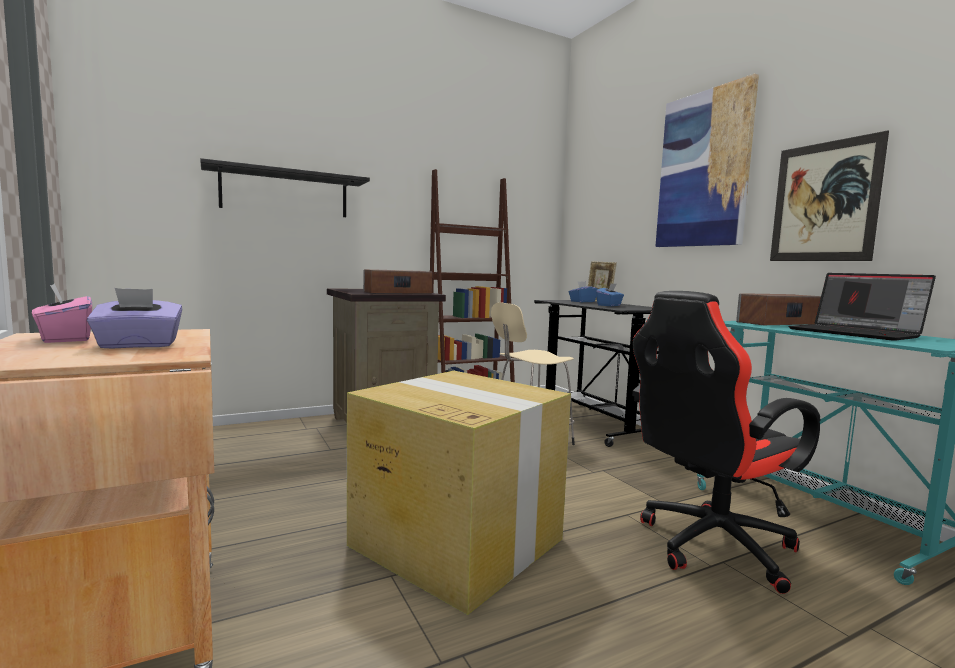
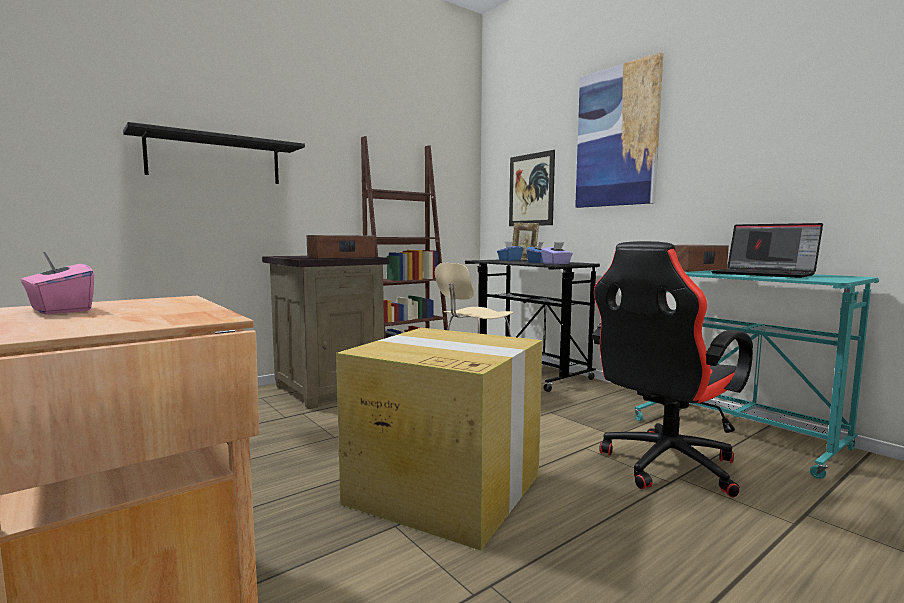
camera: 10 degrees left, 0 degrees up
(138, 345) = (153, 312): purple tissue box -> purple tissue box (556, 264)
(824, 202) = (725, 164): picture -> picture (531, 190)

